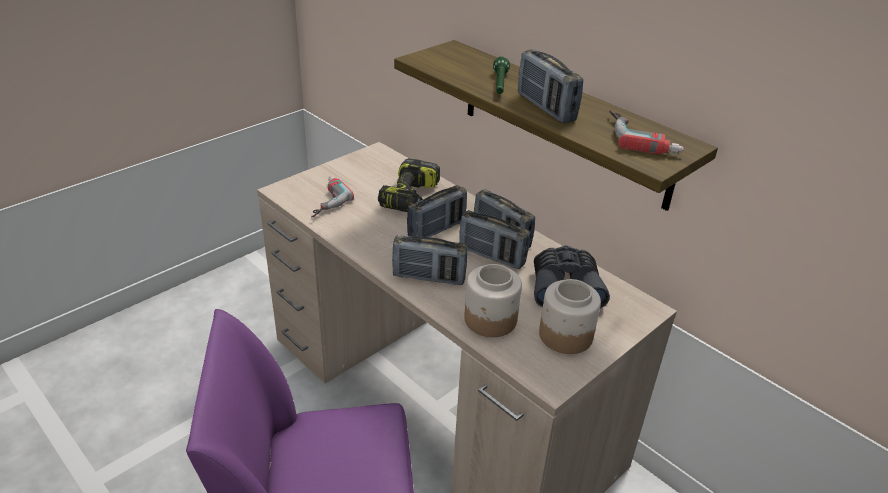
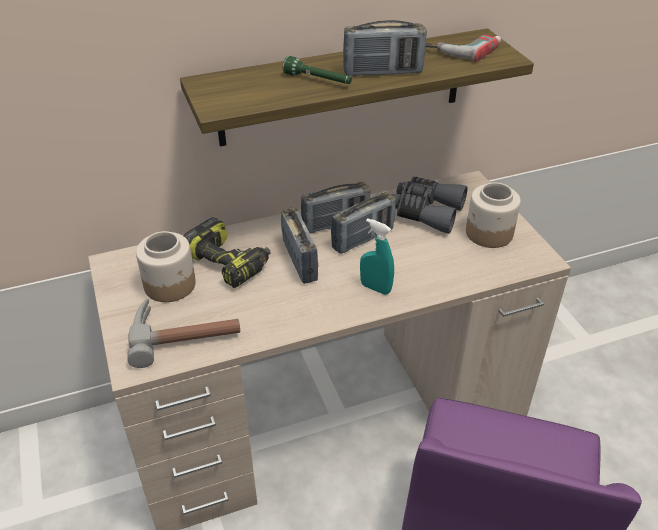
camera: 65 degrees left, 5 degrees up
(323, 200) = (185, 333): power drill -> hammer
(429, 277) = (375, 288): radio -> turquoise spray bottle
(490, 320) = (454, 268): jar -> jar (170, 285)

